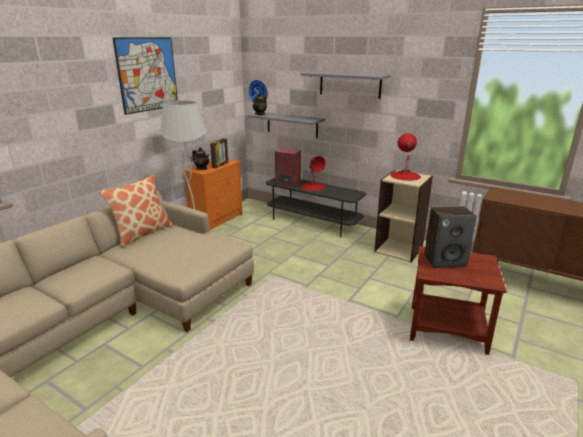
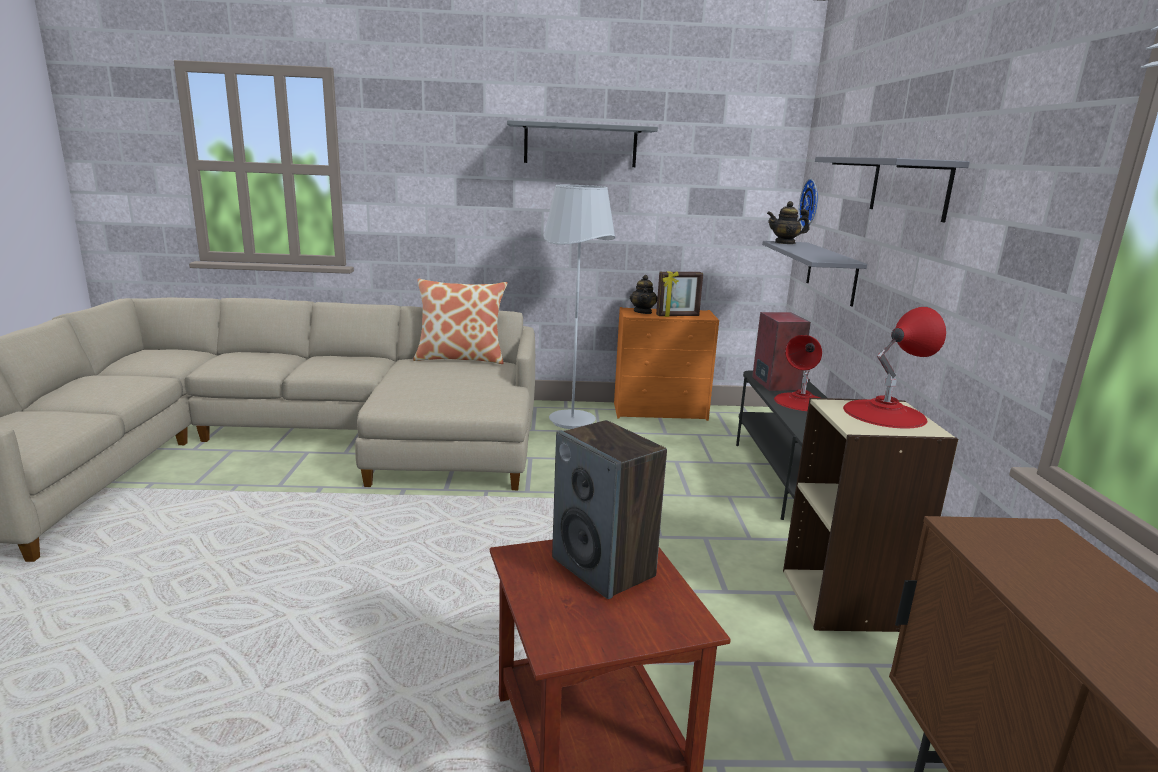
camera: 55 degrees right, 5 degrees down
(148, 74) = (580, 145): picture -> grey shelf

